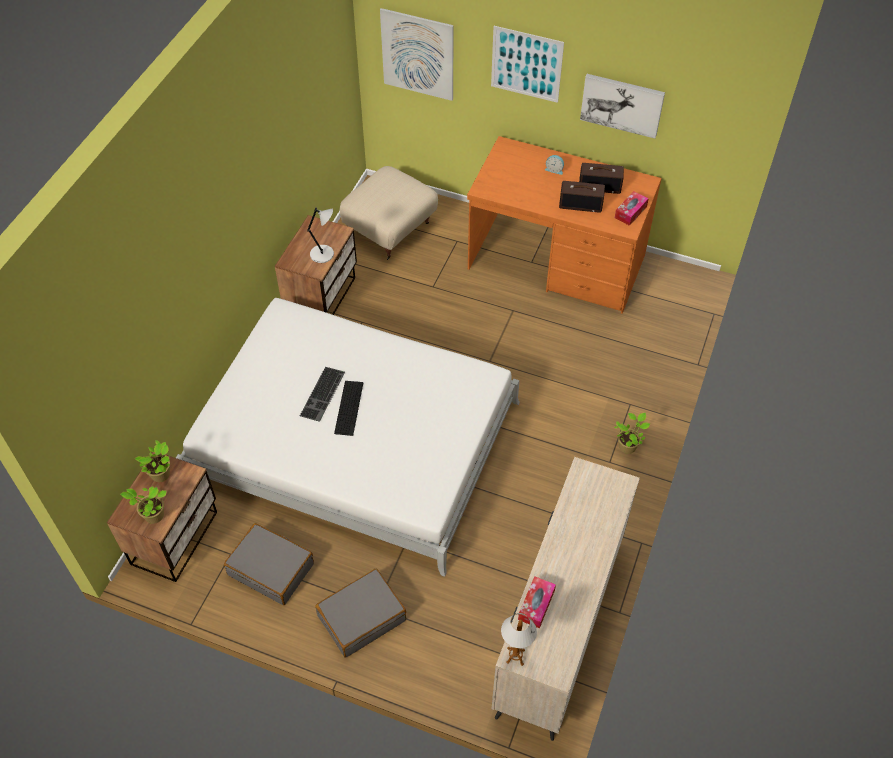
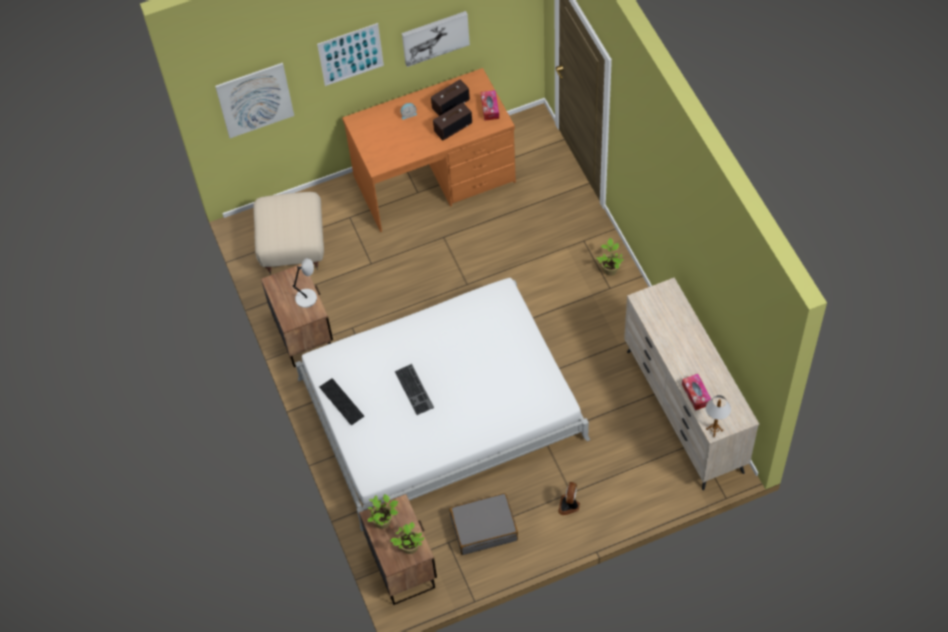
camera: 40 degrees left, 5 degrees up
(349, 408) = (441, 384): keyboard -> keyboard (341, 401)
(361, 617) = (569, 505): grey suitcase -> fan

